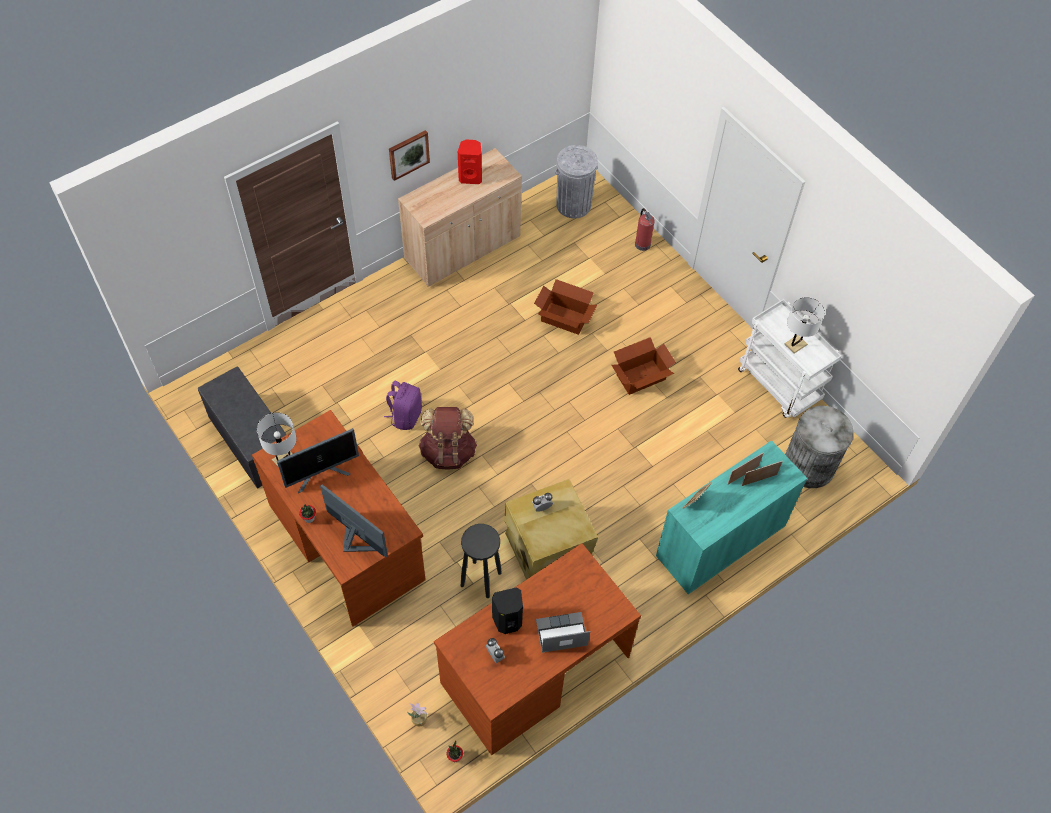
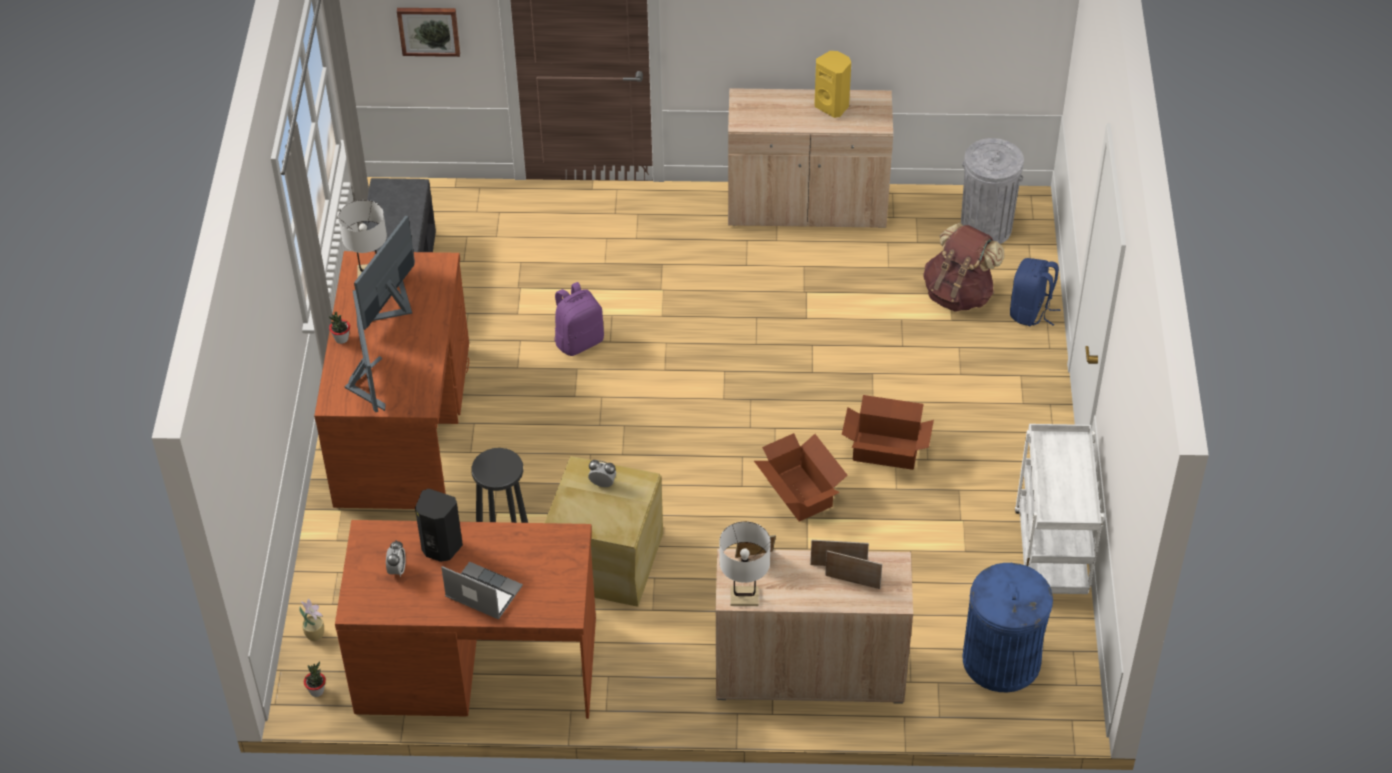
camera: 40 degrees right, 10 degrees down
(322, 473) = (393, 306): monitor -> monitor turned 105 degrees clockwise
(408, 154) = (754, 33): picture -> picture (429, 30)
(448, 451) = (591, 401): brown backpack -> brown backpack (959, 294)
(471, 177) = (832, 106): red speaker -> yellow speaker
(564, 319) = (854, 341): cardboard box -> cardboard box (799, 493)
(642, 243) = (1031, 312): fire extinguisher -> blue backpack
(720, 541) = (809, 671): turquoise cabinet -> beige cabinet
(795, 344) = (1059, 482): white table lamp -> white table lamp (744, 597)
(809, 465) = (1002, 660): grey trash can -> blue trash can

